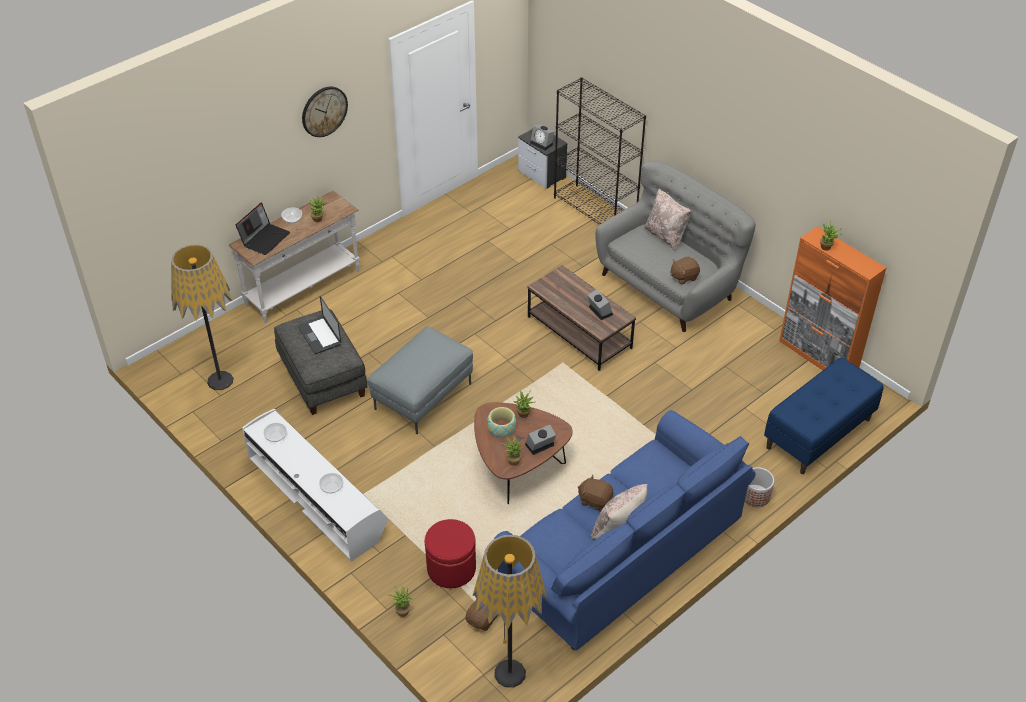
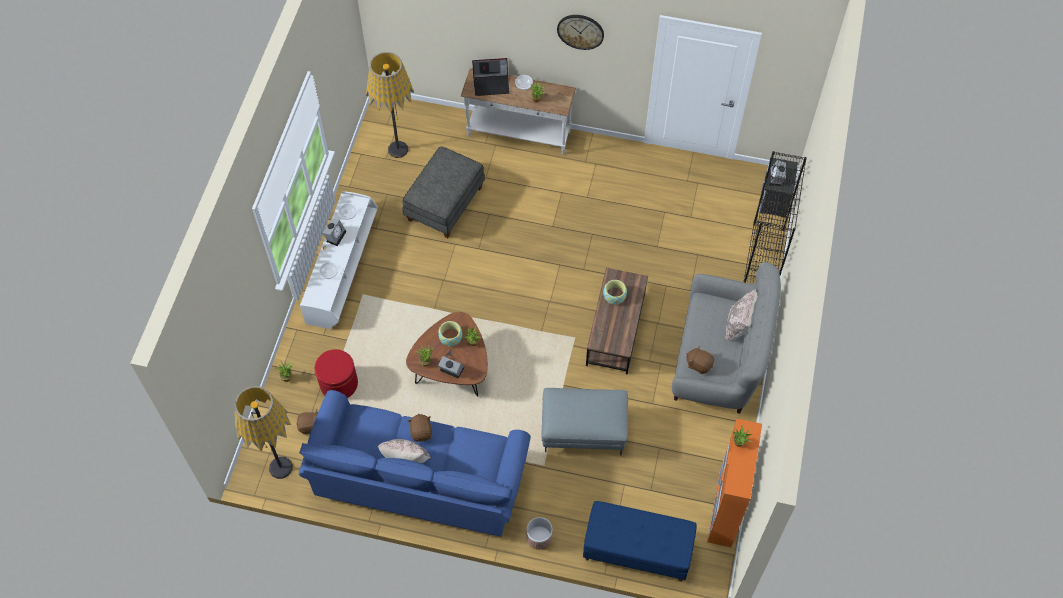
camera: 55 degrees right, 15 degrees up
(319, 336) = (448, 176): laptop -> none
(422, 395) = (474, 271): grey ottoman -> grey ottoman (583, 430)
(562, 295) = (614, 295): none -> bowl
(599, 311) = (617, 329): alarm clock -> alarm clock (335, 235)

